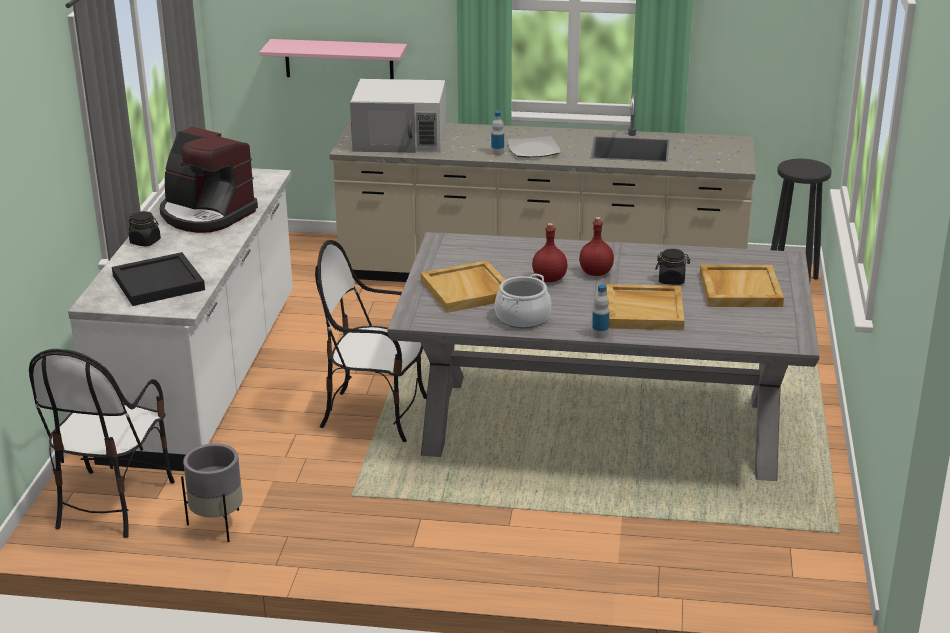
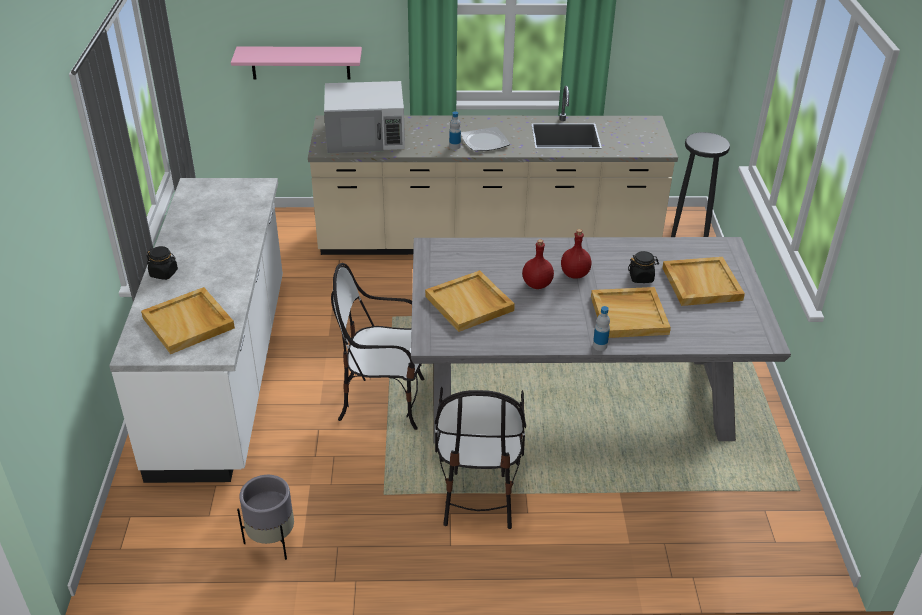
camera: 10 degrees left, 10 degrees up
(112, 502) = (169, 525): chair -> chair (478, 491)
(159, 283) = (189, 323): black tray -> beige tray
(206, 214) = (213, 235): coffee machine -> none
(522, 318) = (527, 332): cooking pot -> none

